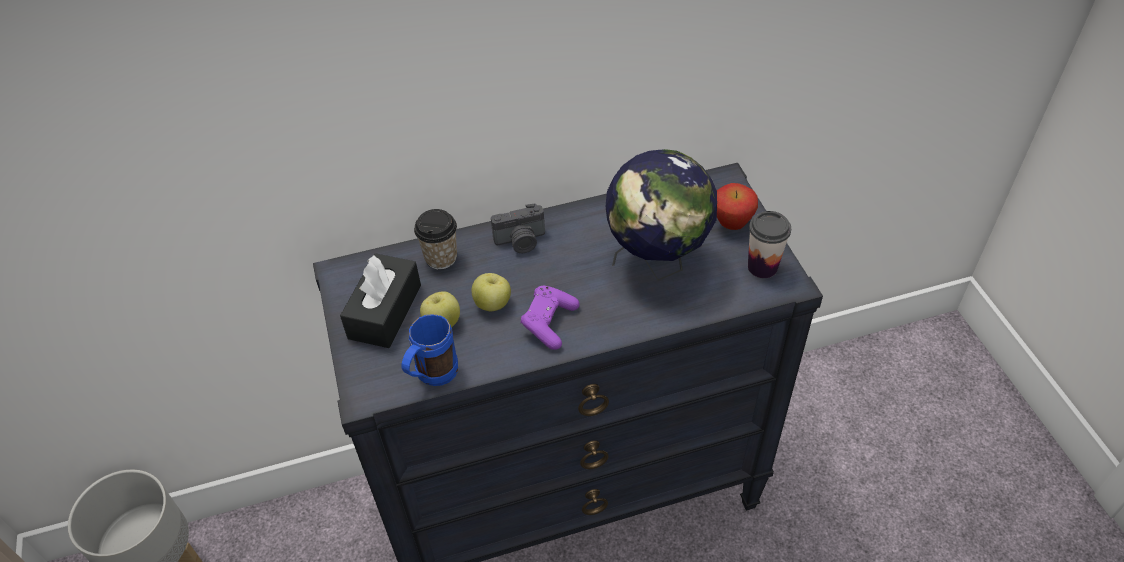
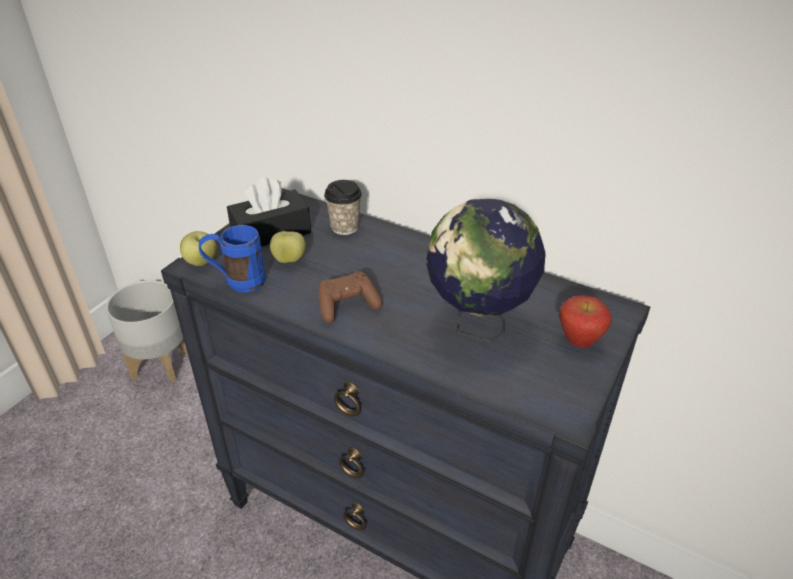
camera: 45 degrees right, 10 degrees down
(492, 304) = (333, 271): apple -> apple (201, 262)
(521, 242) = (405, 250): camera -> none
(549, 323) = (348, 306): purple game controller -> brown game controller
(762, 267) = (561, 388): cup -> none

